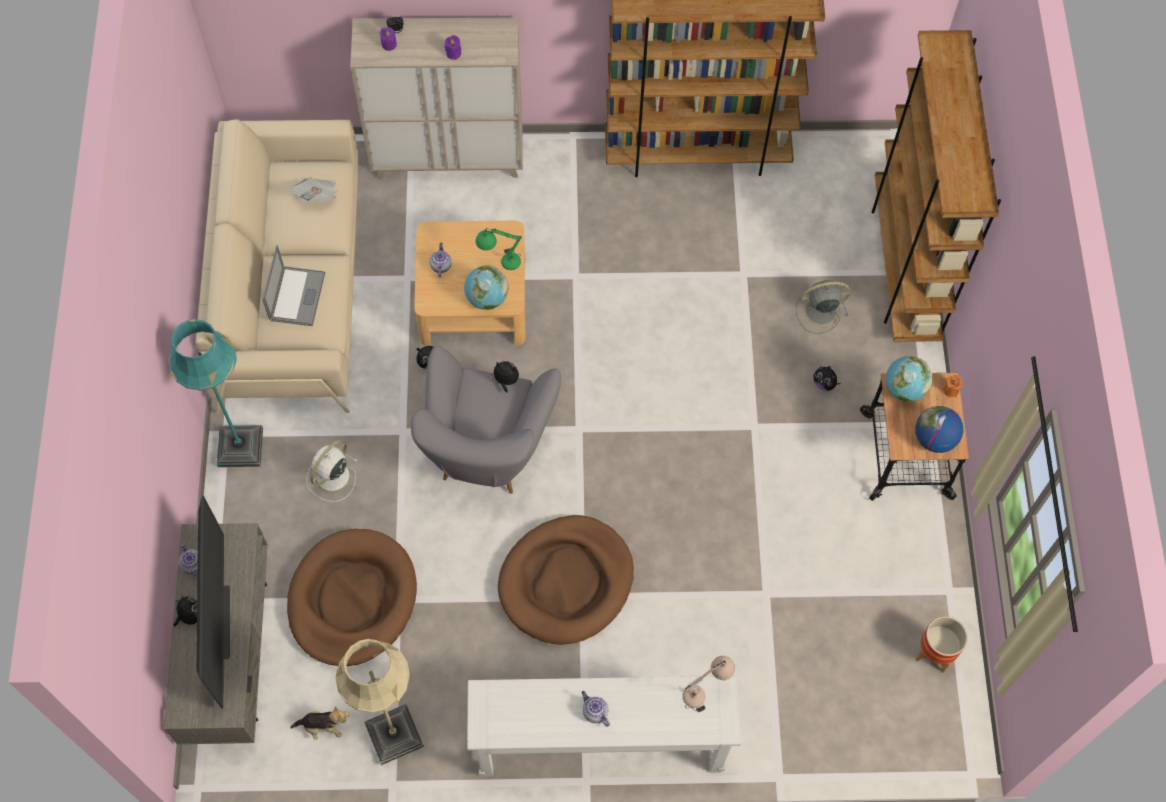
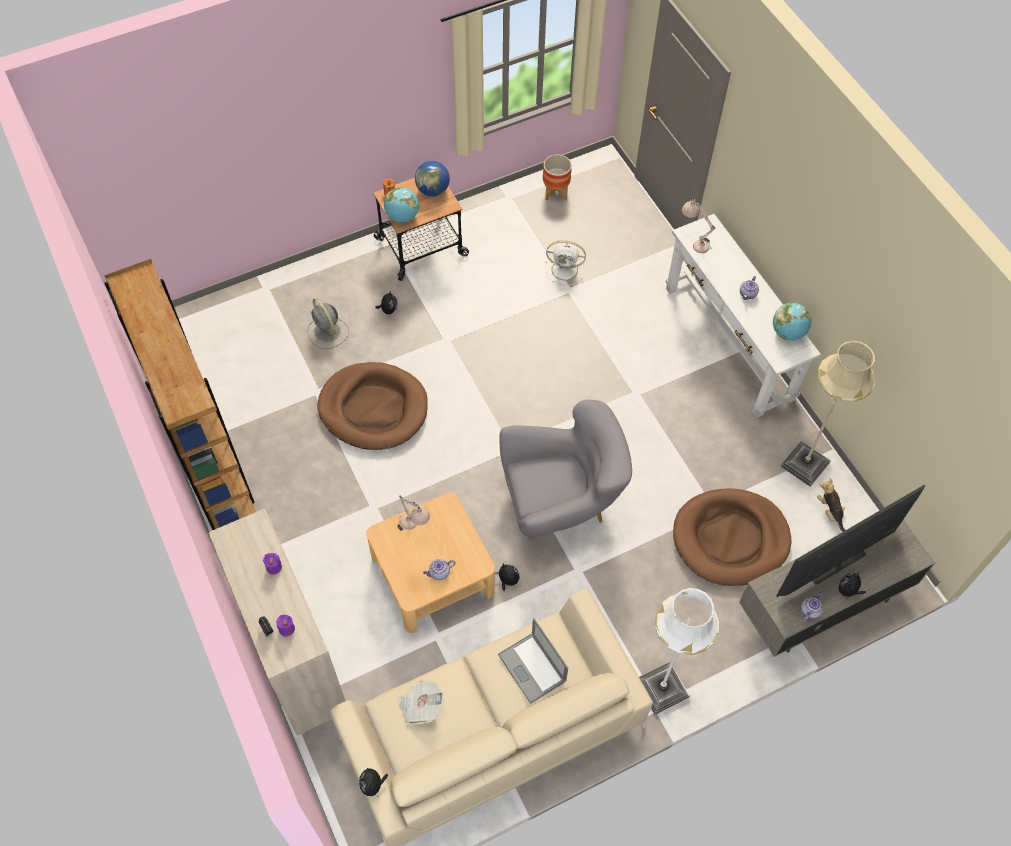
camera: 115 degrees left, 5 degrees down
(240, 447) = (661, 689): turquoise floor lamp -> white floor lamp
(297, 296) = (532, 668): laptop -> laptop turned 105 degrees counterclockwise
(332, 477) = (646, 603): white fan -> white fan (566, 270)
(486, 298) = (453, 523): globe -> globe (788, 332)
(500, 263) = (414, 528): green table lamp -> beige table lamp
(505, 381) = (518, 479): plush toy -> plush toy (373, 785)
(566, 581) = (631, 407): brown dog bed -> brown dog bed (373, 408)
(904, 266) = (262, 293): brown bookcase -> none

